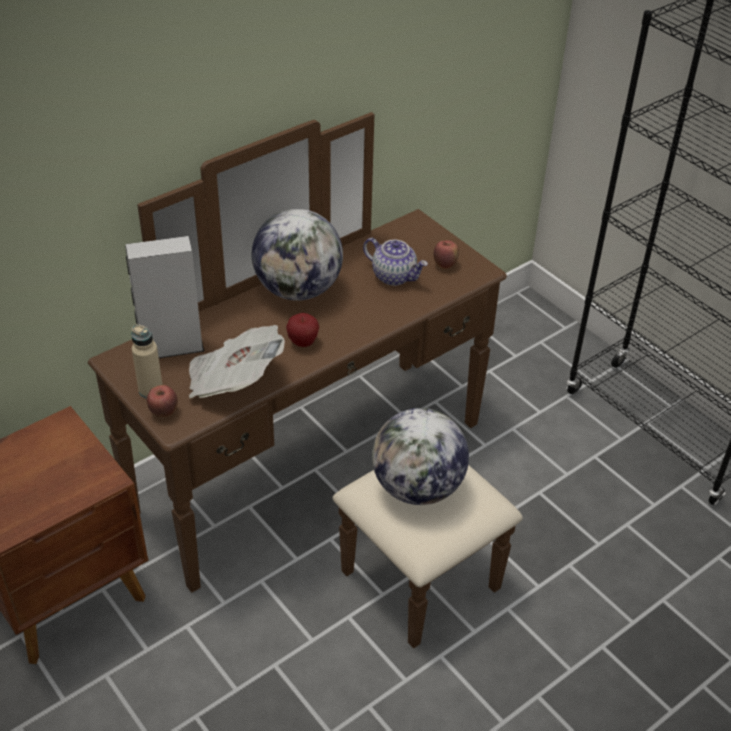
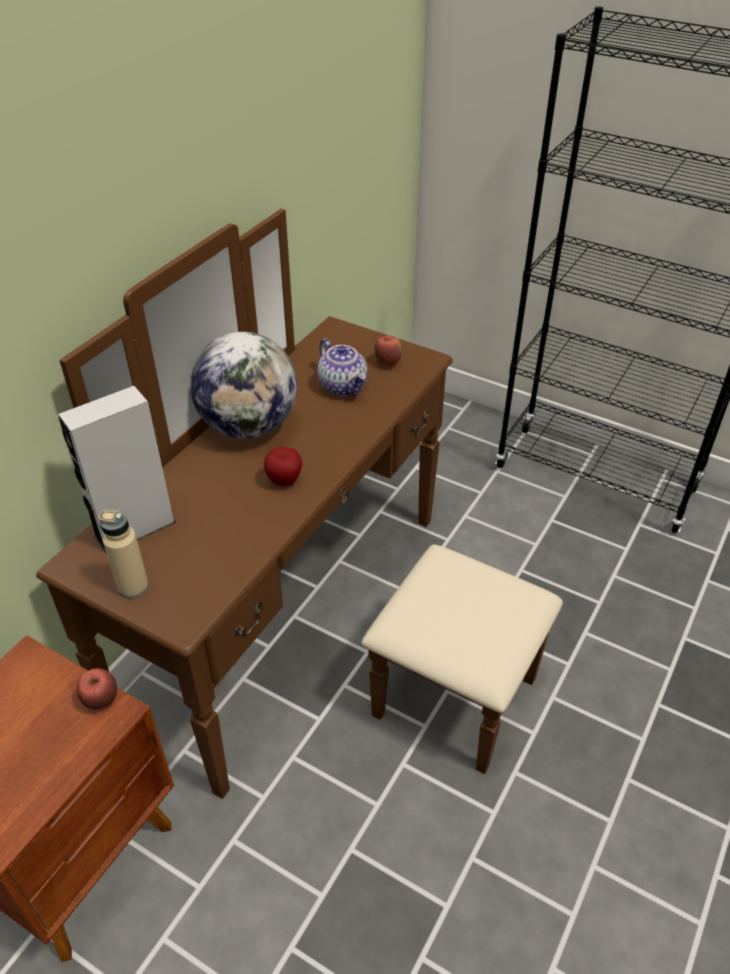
camera: 20 degrees left, 0 degrees up
(164, 412) = (162, 608): apple -> apple (101, 700)
(234, 381) = (228, 546): newspaper -> none
(394, 276) = (343, 386): teapot -> teapot turned 45 degrees clockwise
(417, 488) = (451, 604): globe -> none

